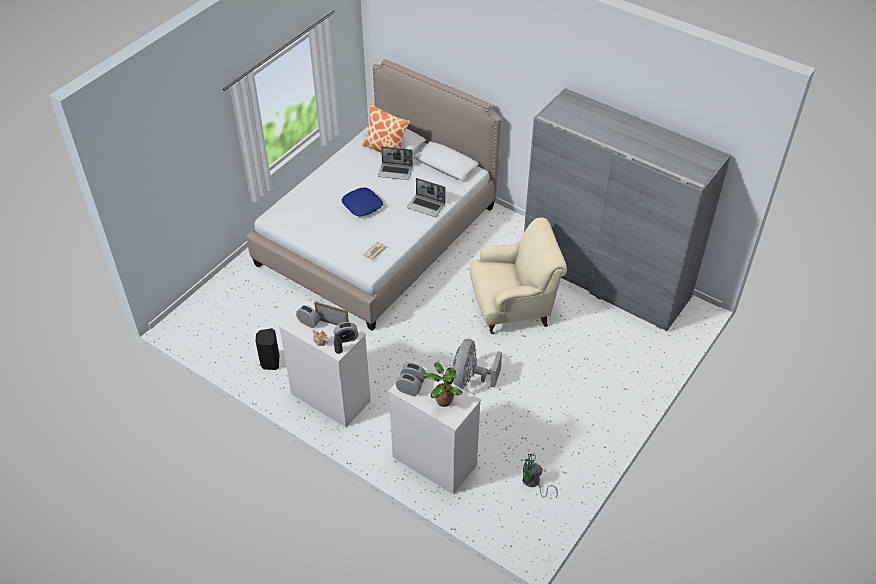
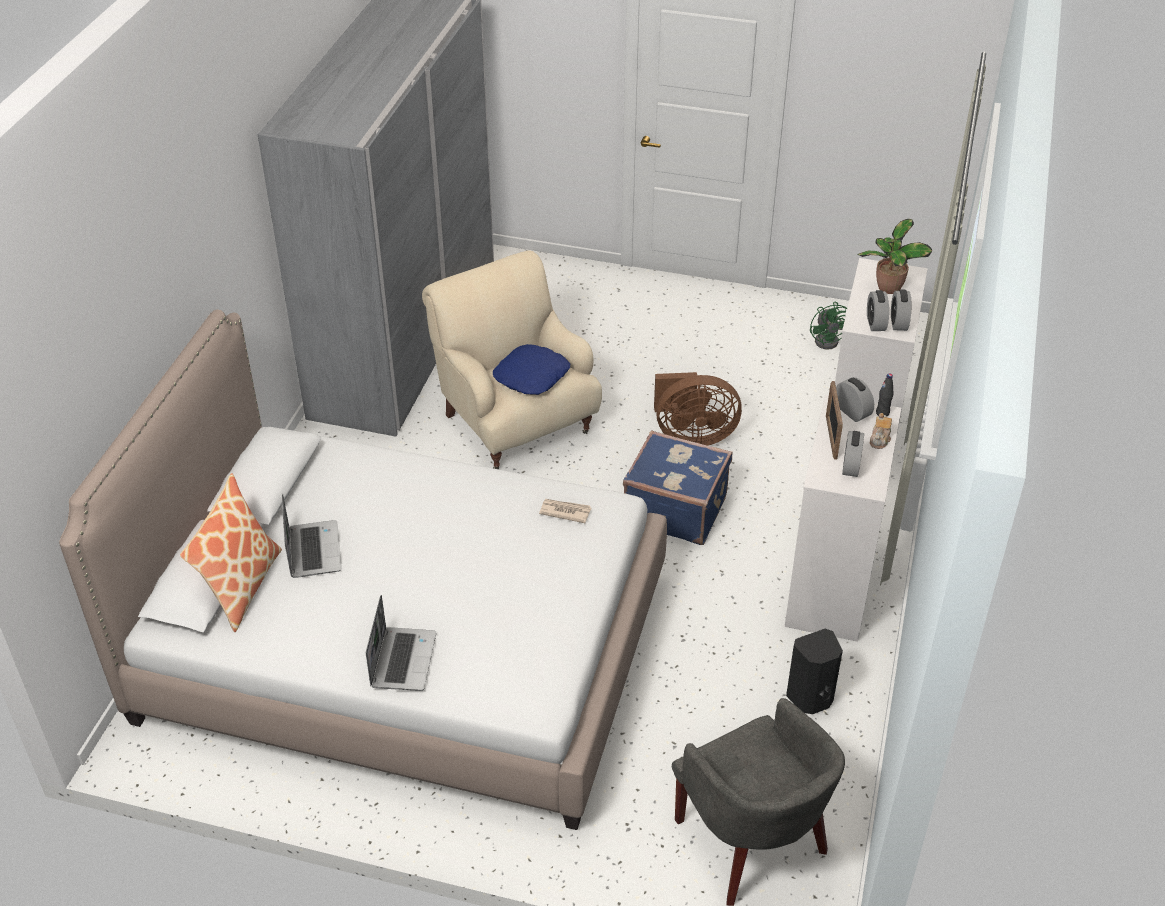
camera: 110 degrees left, 5 degrees down
(214, 315) = (752, 844): none -> grey armchair
(362, 205) = (440, 569): blue pillow -> blue pillow (531, 376)
(416, 353) = (675, 509): none -> blue suitcase
(426, 206) = (405, 477): laptop -> laptop (402, 659)
(470, 379) = (692, 436): grey fan -> brown fan

